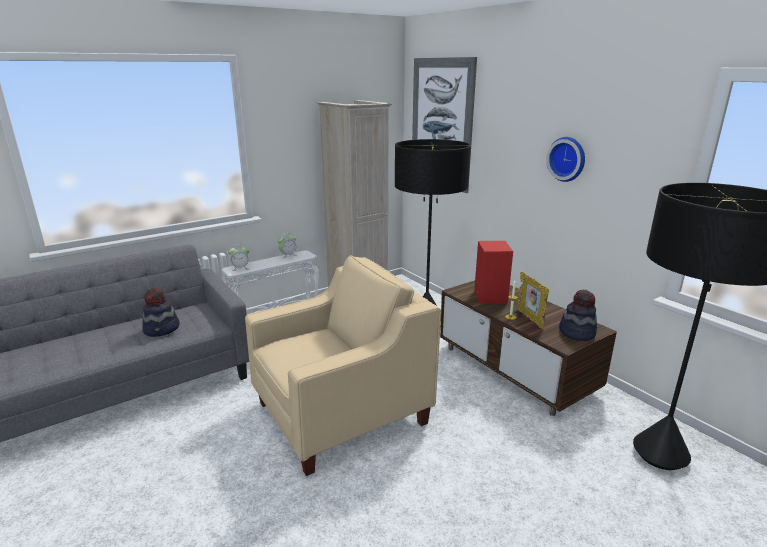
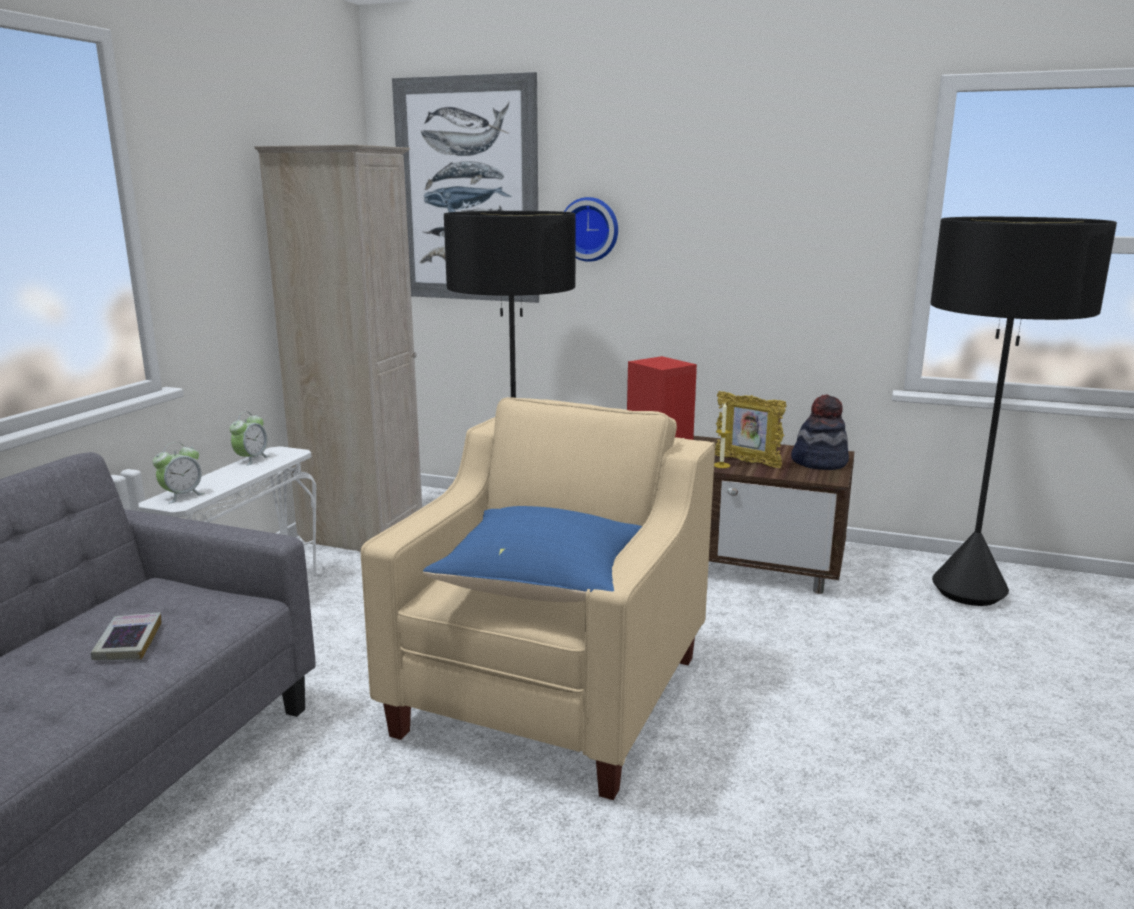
camera: 35 degrees left, 5 degrees down
(162, 329) = (128, 643): hat -> book
(310, 359) = (544, 585): none -> blue pillow
(567, 159) = (728, 219): wall clock -> wall clock (590, 229)

